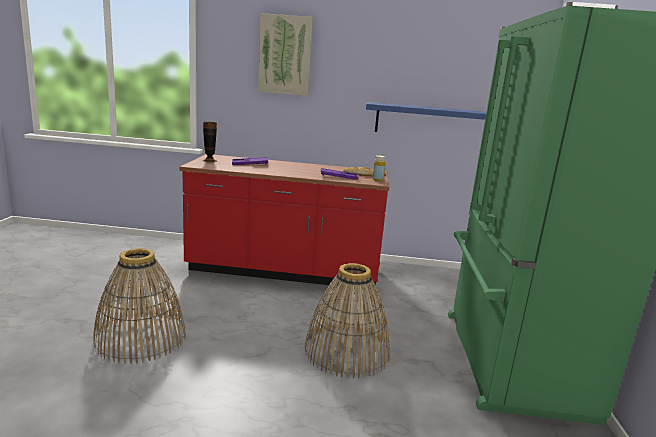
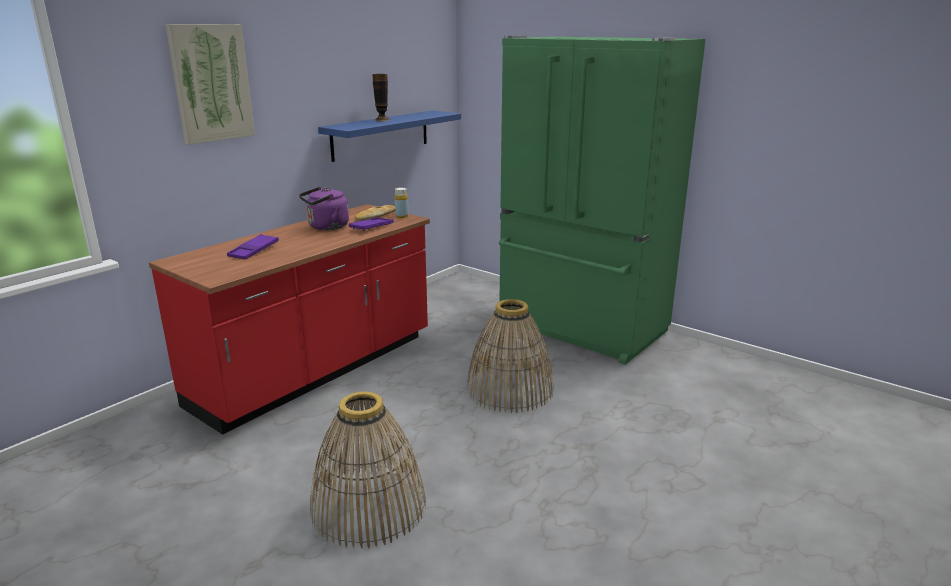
camera: 55 degrees left, 5 degrees up
(209, 161) = (202, 267): vase -> vase (382, 119)
(318, 169) = (326, 227): none -> purple kettle

